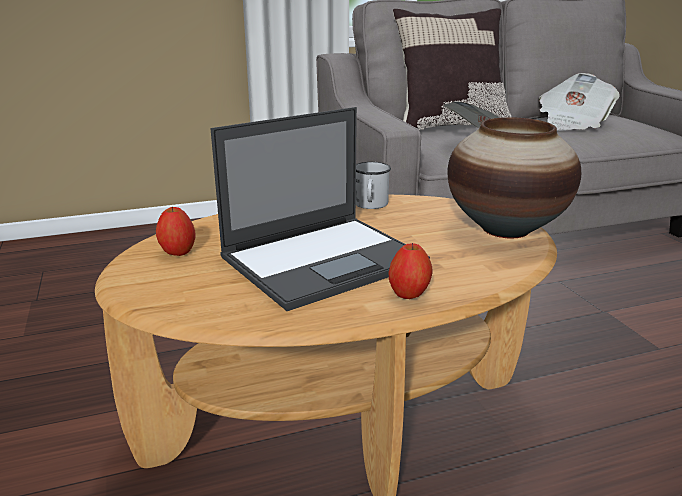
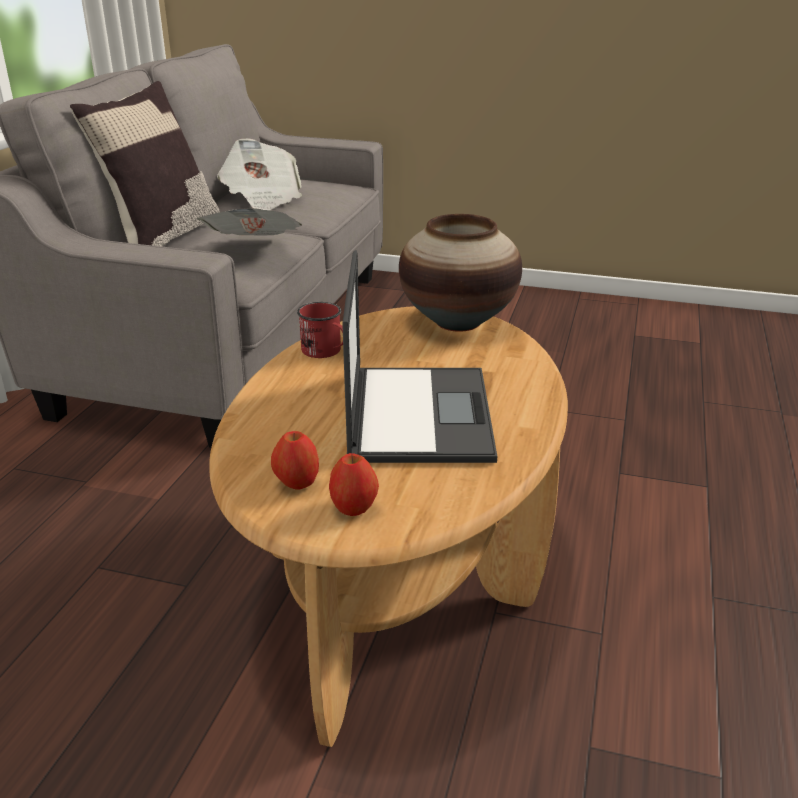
camera: 55 degrees left, 5 degrees up
(370, 205) = (326, 352): white mug -> red mug
(409, 294) = (524, 402): apple -> apple (353, 508)

